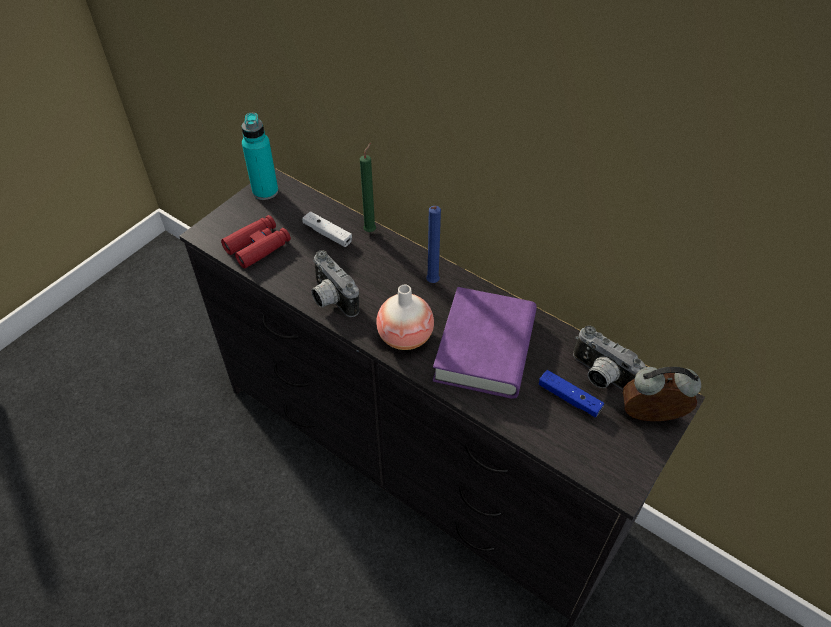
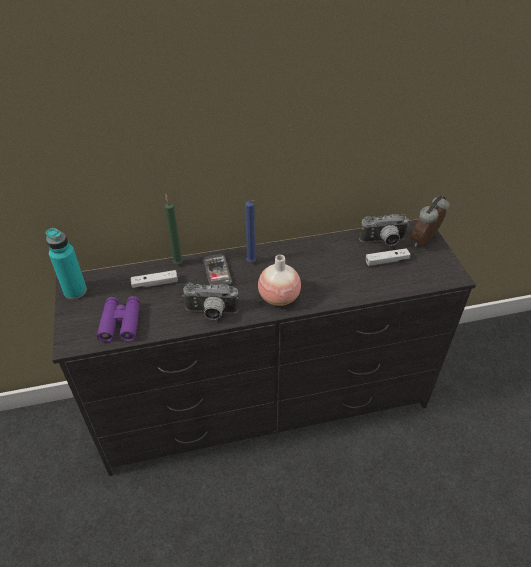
camera: 50 degrees left, 5 degrees down
(258, 246) = (121, 323): red binoculars -> purple binoculars
(390, 266) = (217, 271): none -> phone
(485, 348) = (322, 271): purple book -> none
(569, 398) = (386, 261): blue game controller -> white game controller

